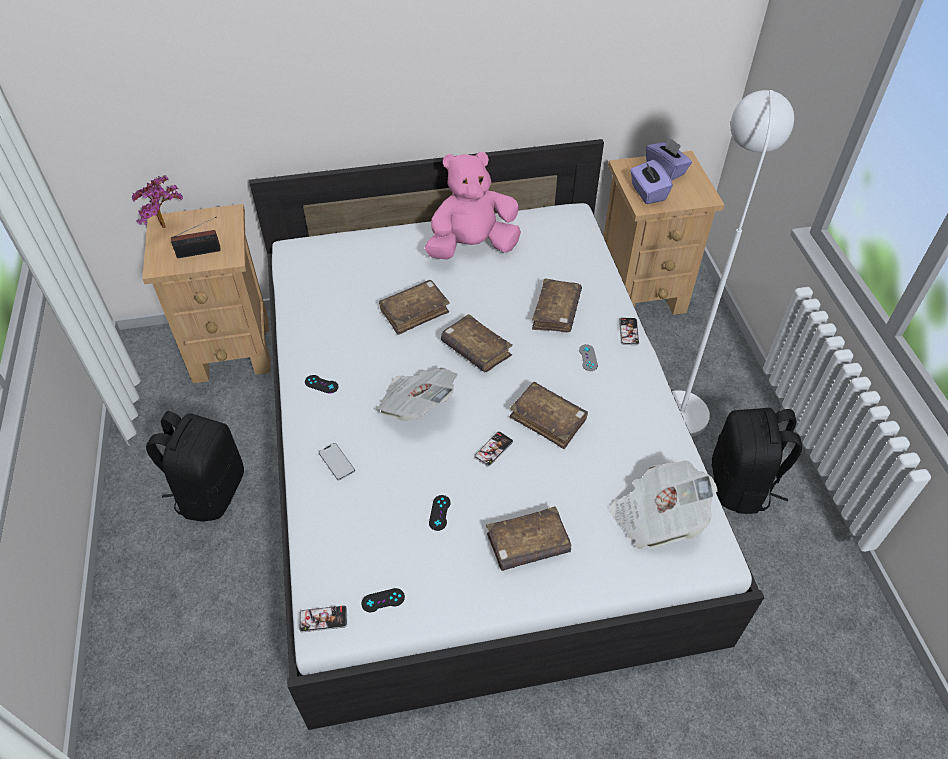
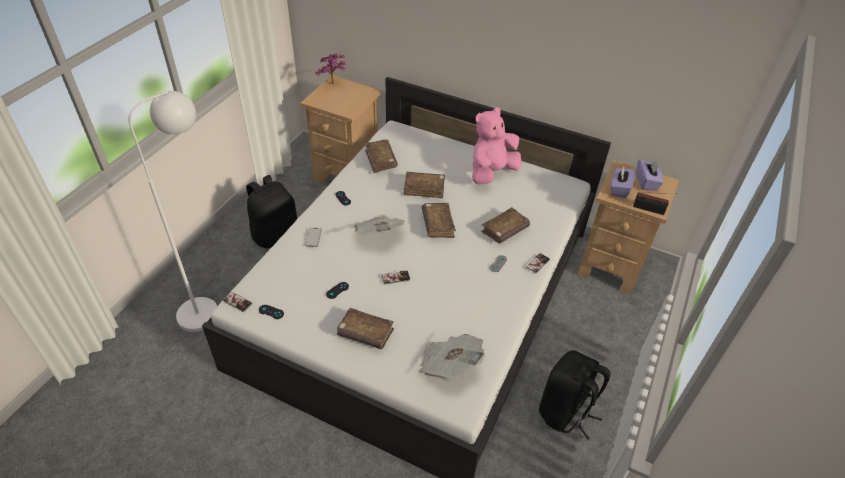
camera: 35 degrees right, 5 degrees down
(201, 252) = (338, 103): radio -> radio (650, 210)
(472, 247) = (491, 172): pink plush toy -> pink plush toy turned 60 degrees counterclockwise
(548, 420) = (441, 281): brown book -> brown book (381, 160)
(681, 402) = (573, 342): white floor lamp -> white floor lamp (210, 309)

